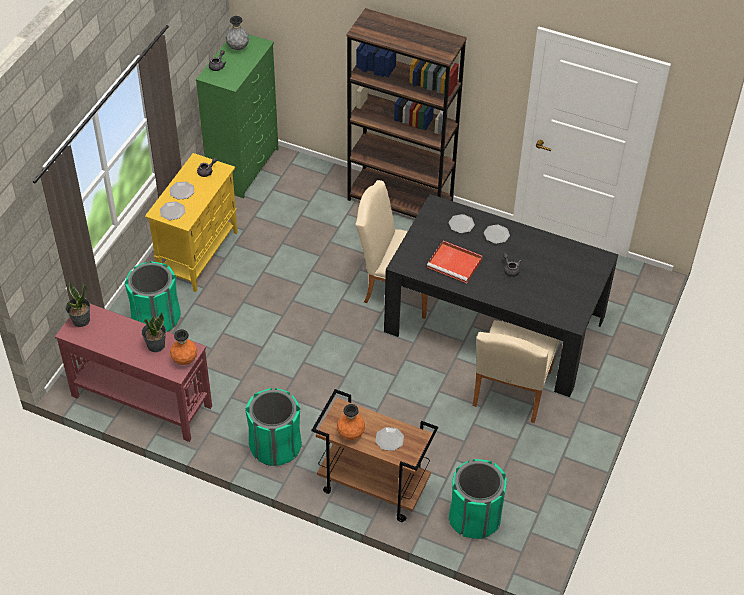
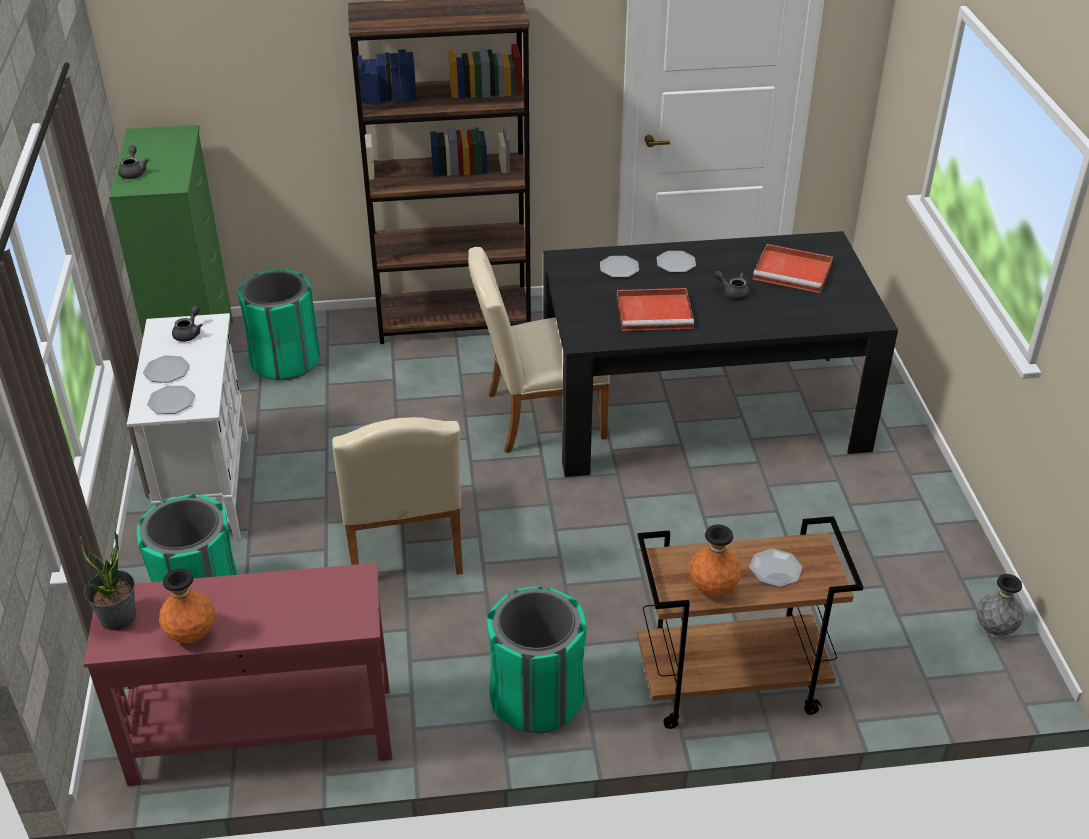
camera: 30 degrees left, 10 degrees down
(156, 345) = (288, 597): potted plant -> none
(184, 360) = (357, 598): orange vase -> orange vase (191, 635)
(198, 254) = (207, 489): yellow cabinet -> white cabinet
(238, 48) = (148, 145): grey vase -> grey vase (994, 628)
(475, 518) = (904, 656): green trash can -> green trash can (285, 361)
(510, 393) = (797, 479): beige chair -> beige chair (402, 549)
(559, 270) = (794, 272): none -> red tray

